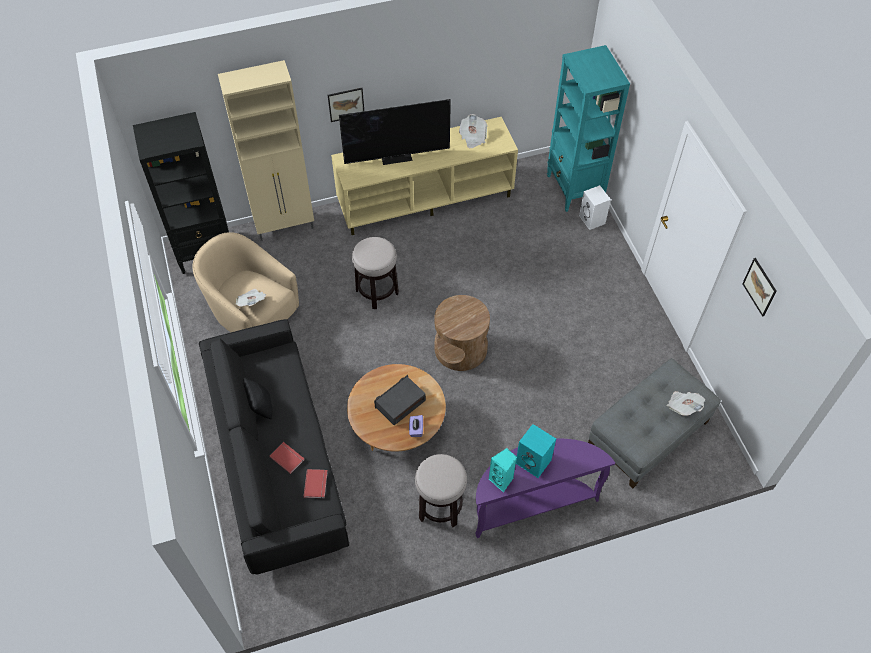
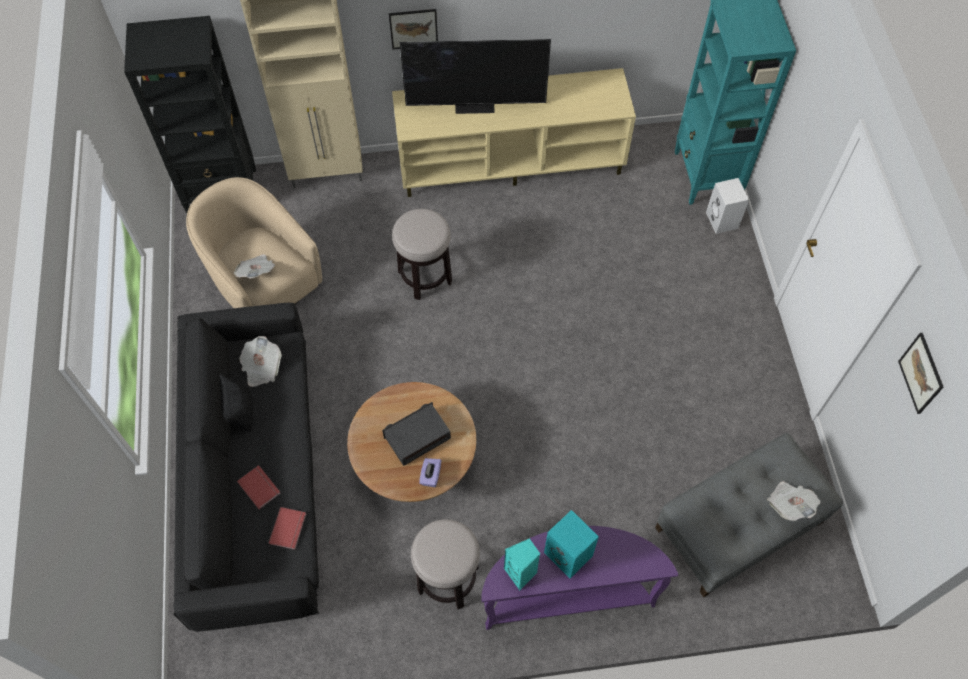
camera: 10 degrees right, 5 degrees up
(461, 348) = (516, 369): brown side table -> none
(473, 137) = (579, 92): newspaper -> newspaper (261, 368)

